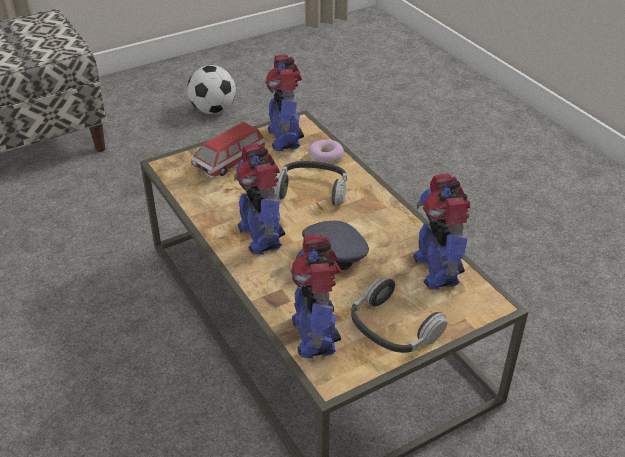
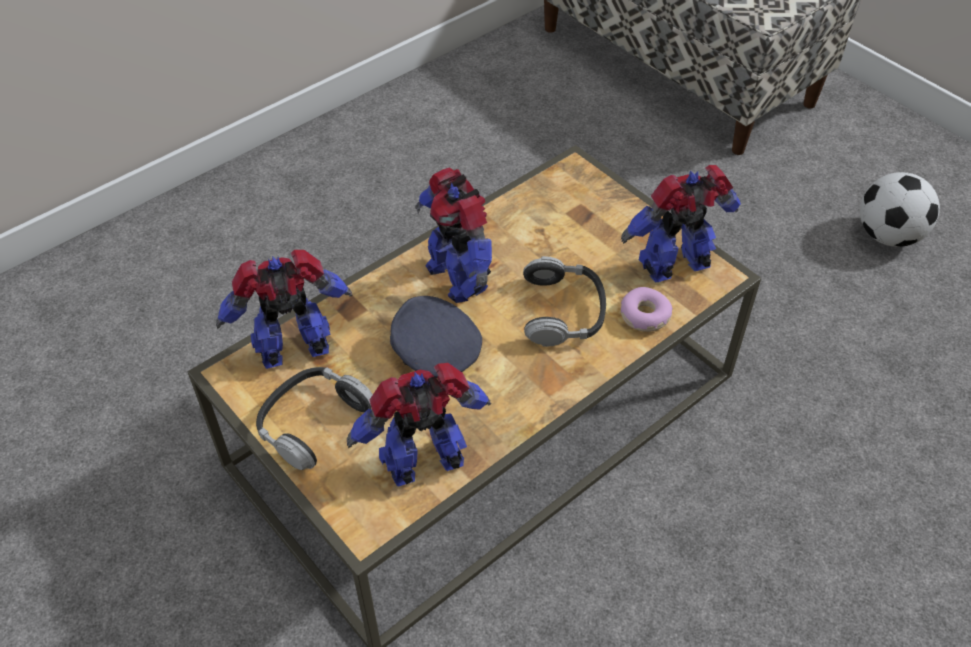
camera: 80 degrees right, 10 degrees up
(229, 161) = (600, 221): toy car -> none
(261, 236) = (457, 276): toy robot -> toy robot turned 90 degrees counterclockwise

